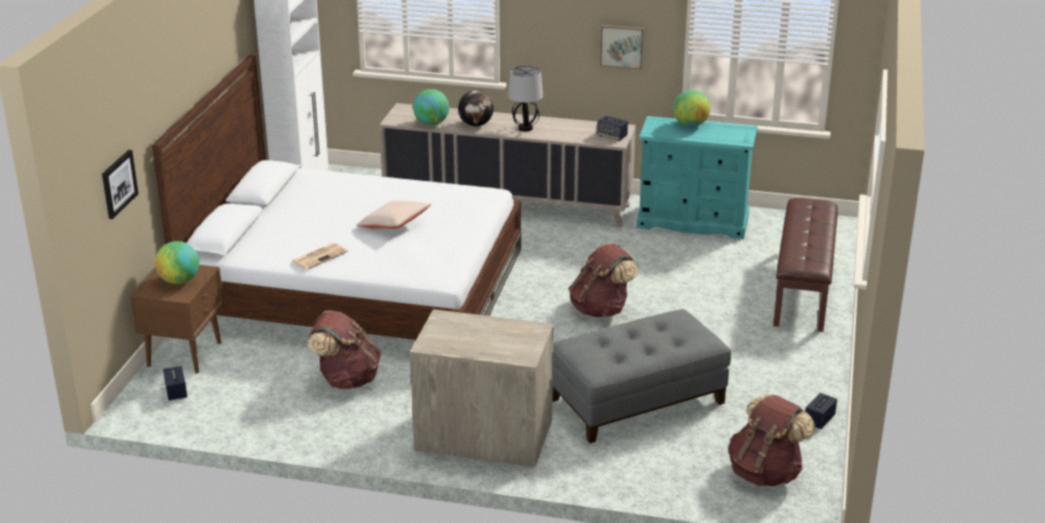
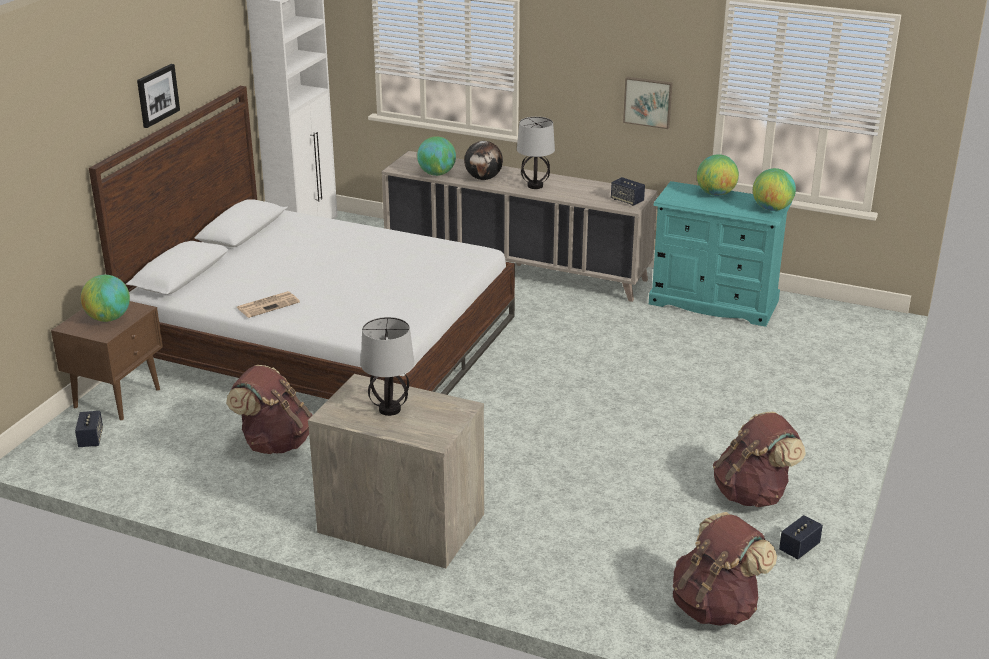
camera: 10 degrees right, 0 degrees up
(118, 183) = (36, 206): picture -> picture (157, 95)
(394, 225) = (362, 277): beige pillow -> none
(475, 336) = (389, 409): none -> table lamp
(601, 309) = (581, 391): brown backpack -> brown backpack (753, 494)
(637, 401) = (589, 502): grey ottoman -> none
(742, 135) = (772, 209): none -> globe
(804, 288) = (821, 388): brown bench -> none

